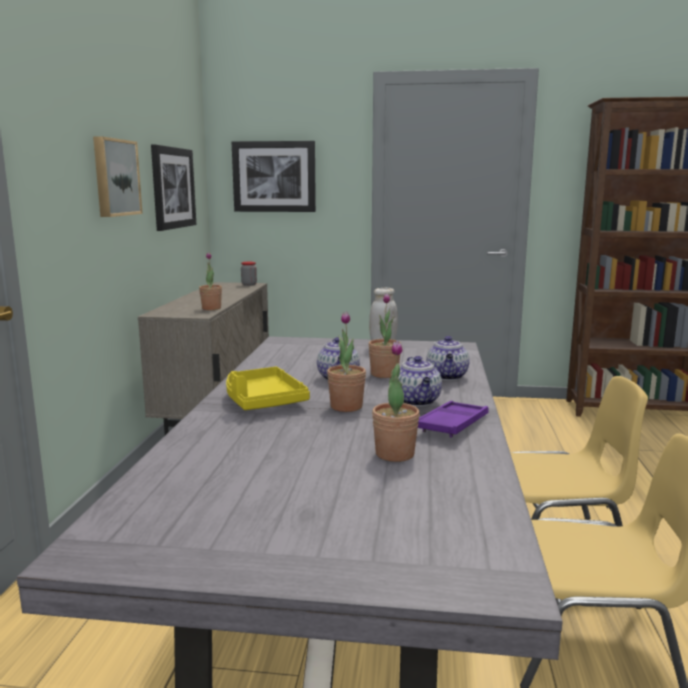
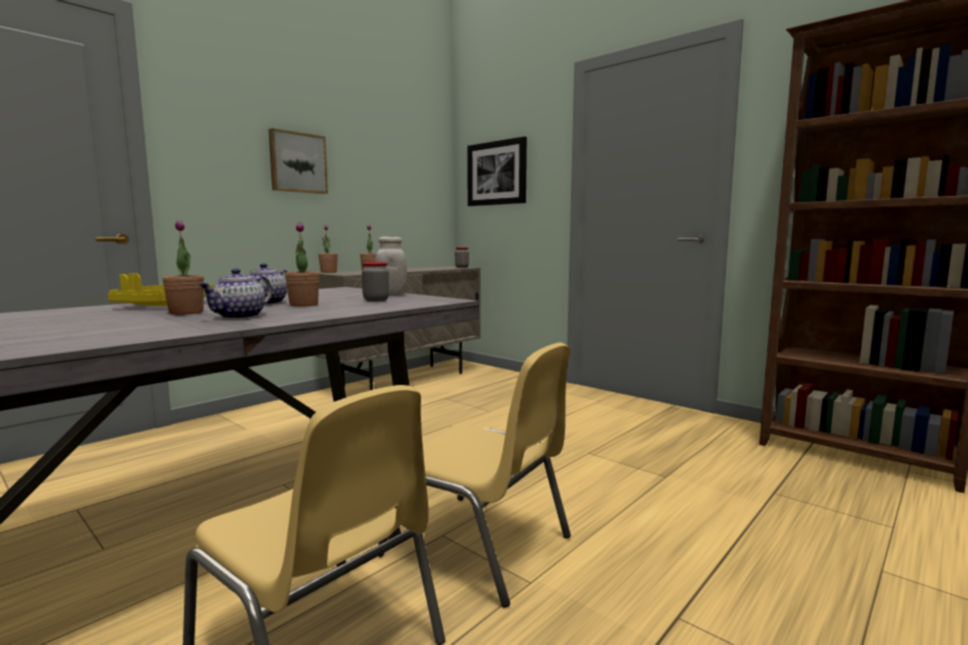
camera: 35 degrees right, 5 degrees down
(172, 188) = (390, 180): picture -> none
(394, 454) = (67, 332): potted plant -> potted plant (328, 272)
(406, 356) = (376, 300): none -> jar
(447, 376) = (338, 310): teapot -> none
(452, 424) = (184, 328): purple tray -> none

